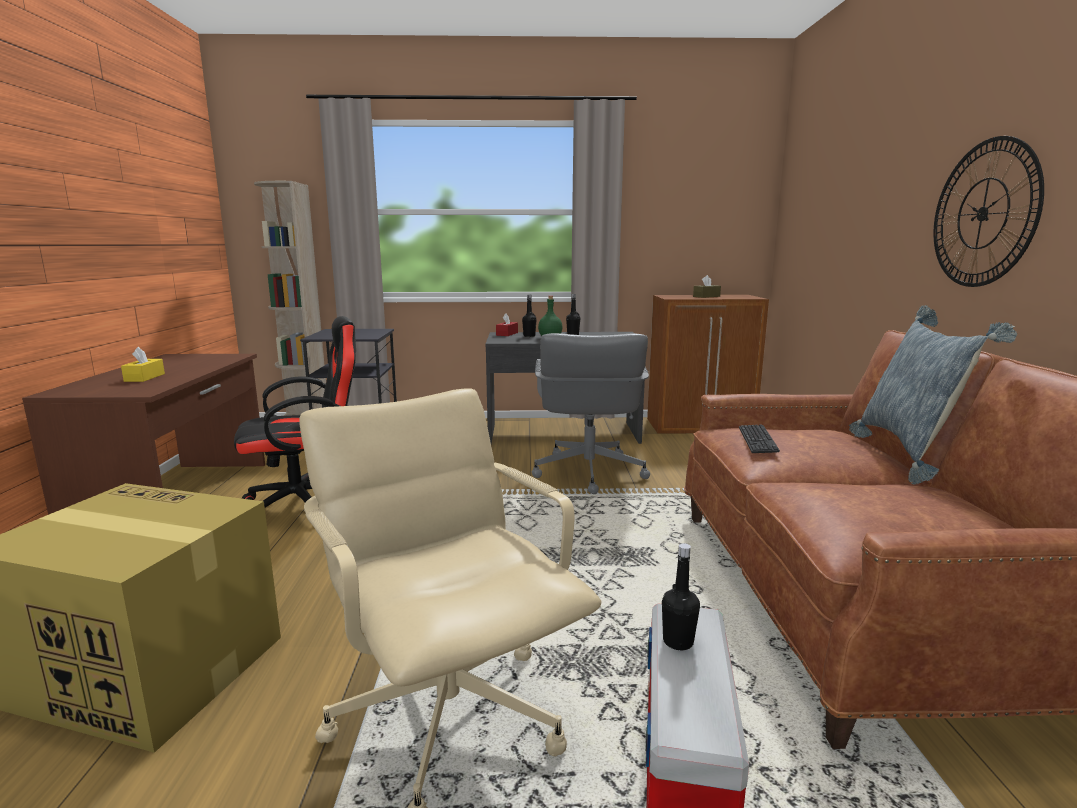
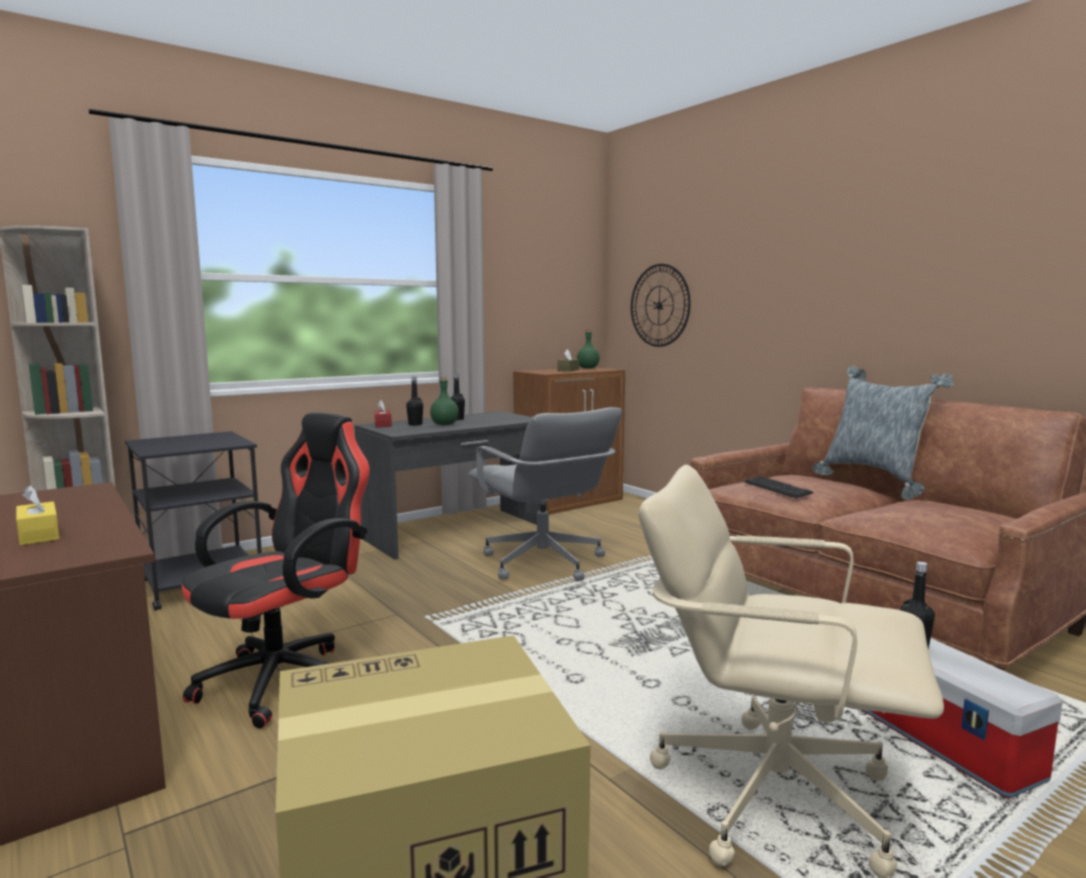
camera: 35 degrees left, 5 degrees down
(737, 295) = (588, 368): none -> green bottle
(983, 214) = (862, 296): wall clock -> wall clock (659, 305)

